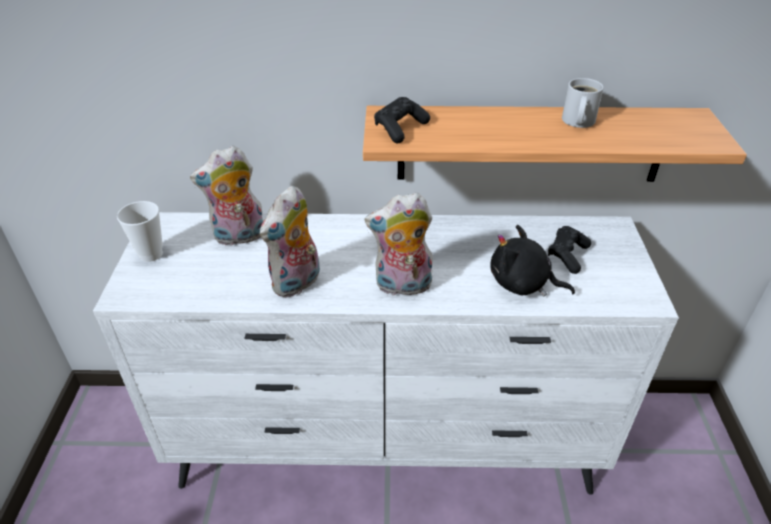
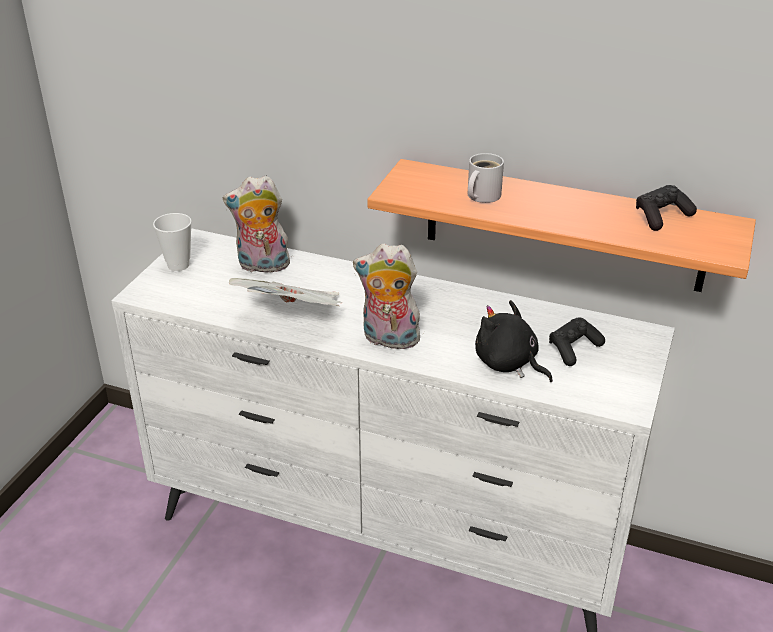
camera: 20 degrees right, 5 degrees down
(297, 284) = (293, 316): plush toy -> newspaper
(400, 129) = (415, 185): black game controller -> black game controller (661, 217)
(576, 121) = (595, 207): white mug -> white mug (481, 196)

